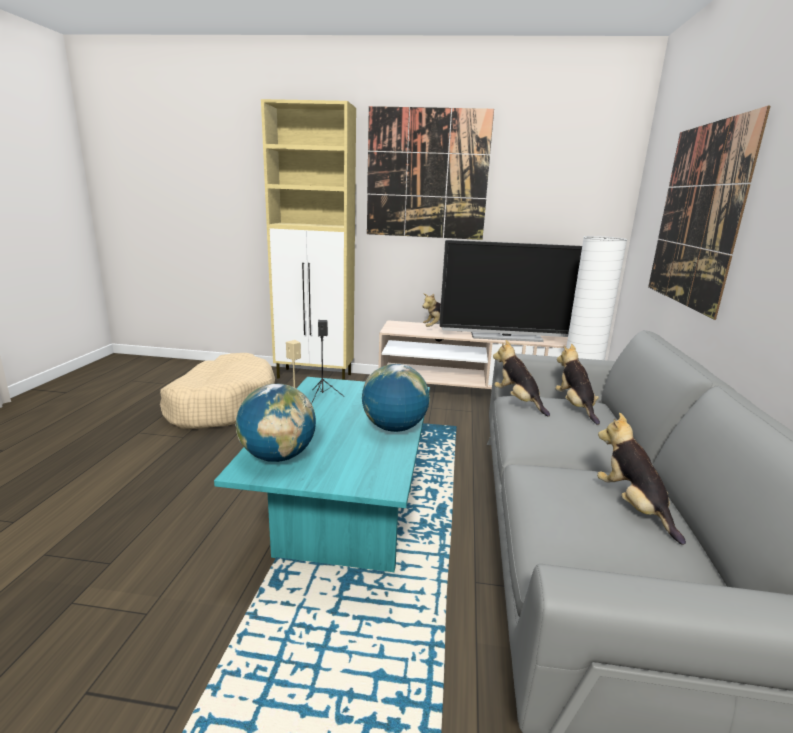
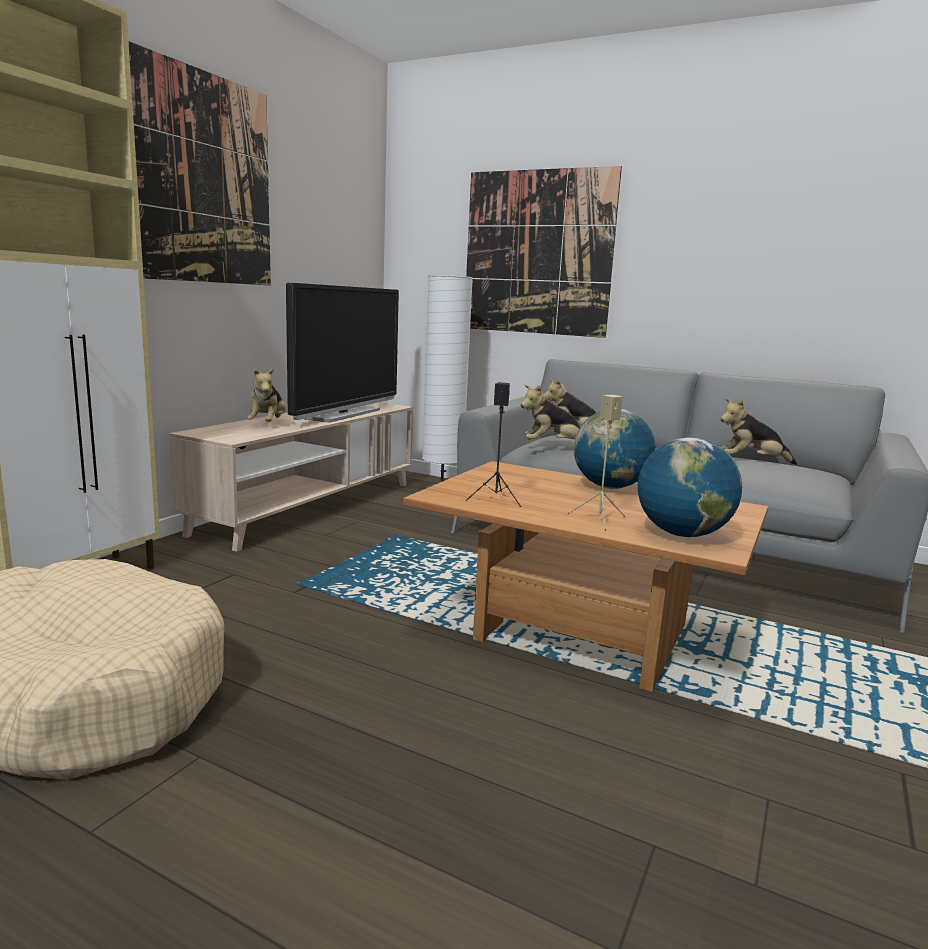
camera: 70 degrees left, 5 degrees down
(344, 518) = (577, 634): turquoise coffee table -> brown coffee table

